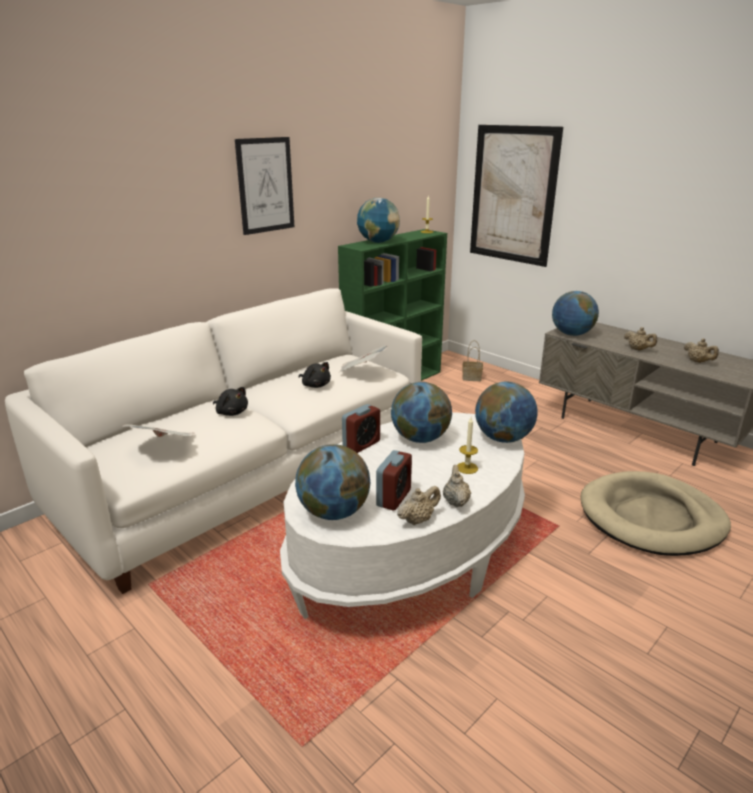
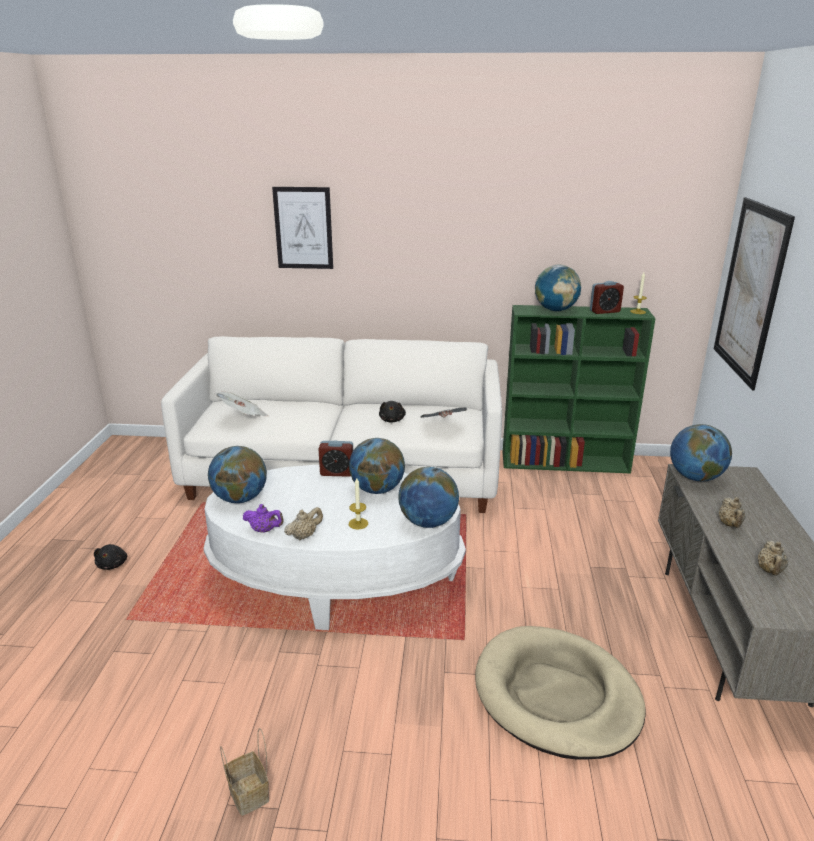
camera: 50 degrees right, 0 degrees up
(231, 412) = (309, 414): black plush toy -> black plush toy (113, 564)
(265, 185) = (436, 238): picture -> picture (303, 228)
(393, 498) = (281, 511): alarm clock -> alarm clock (604, 311)
(418, 520) = (264, 530): beige teapot -> purple teapot
(472, 377) = (653, 493): basket -> basket (250, 794)

